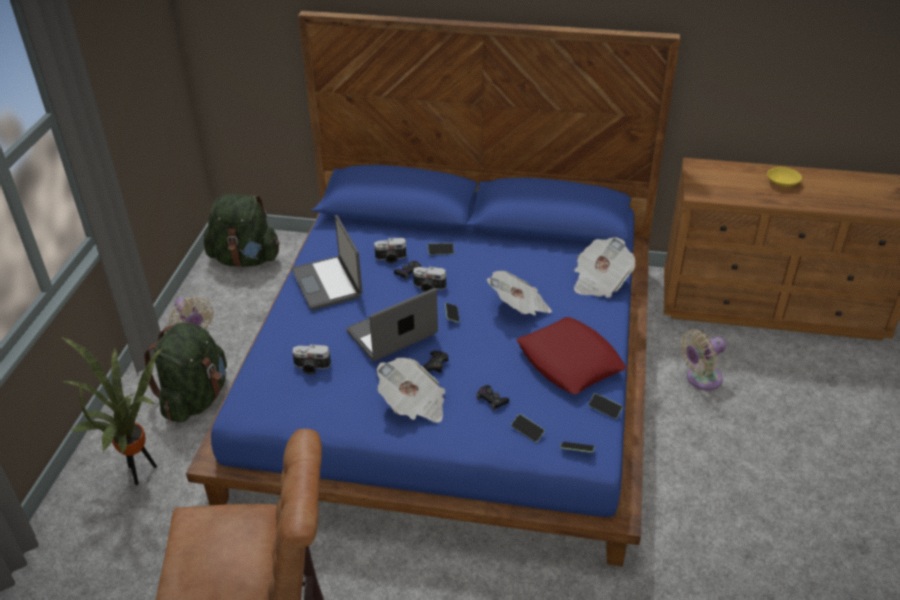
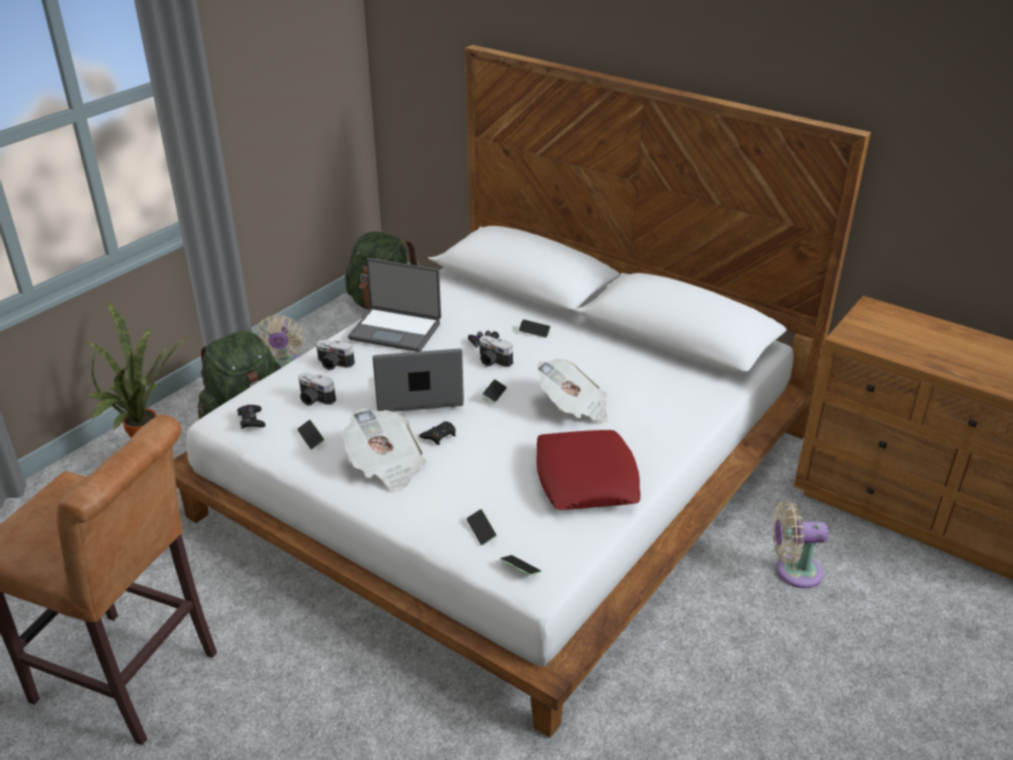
camera: 25 degrees right, 5 degrees down
(328, 283) = (396, 330): laptop -> laptop turned 75 degrees counterclockwise
(391, 258) = (477, 325): camera -> camera (334, 364)
(451, 373) = (506, 472): blue bed -> white bed
(492, 400) = (469, 488): black game controller -> black game controller (251, 420)
(600, 281) = (688, 408): newspaper -> none
(605, 409) = (586, 539): phone -> phone (311, 438)
(782, 182) = (974, 351): yellow bowl -> none

